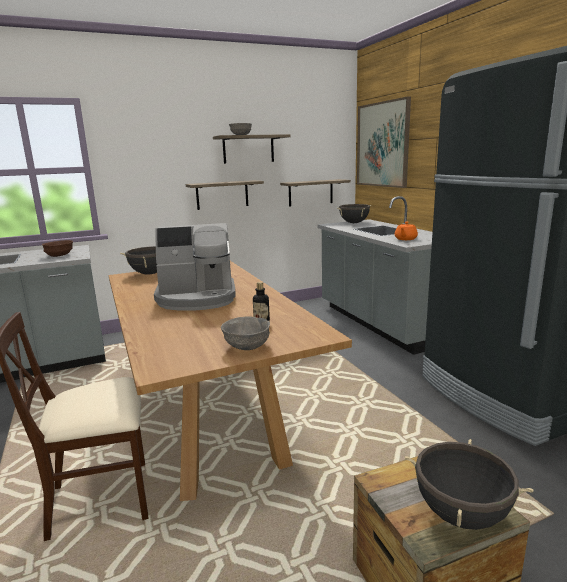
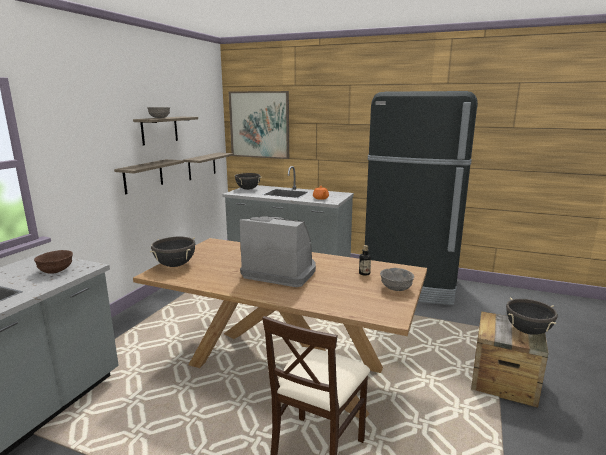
camera: 45 degrees left, 0 degrees up
(197, 298) = (280, 272): coffee machine -> coffee machine turned 105 degrees counterclockwise

